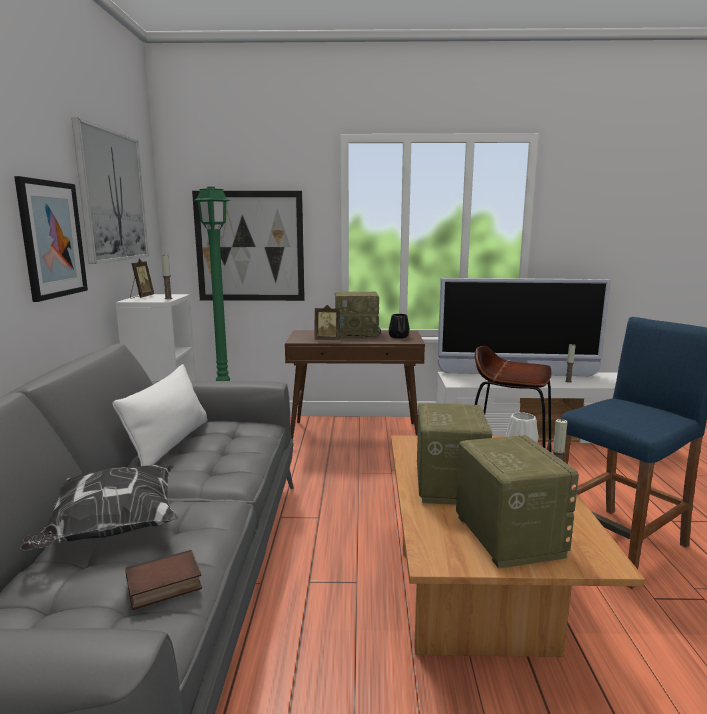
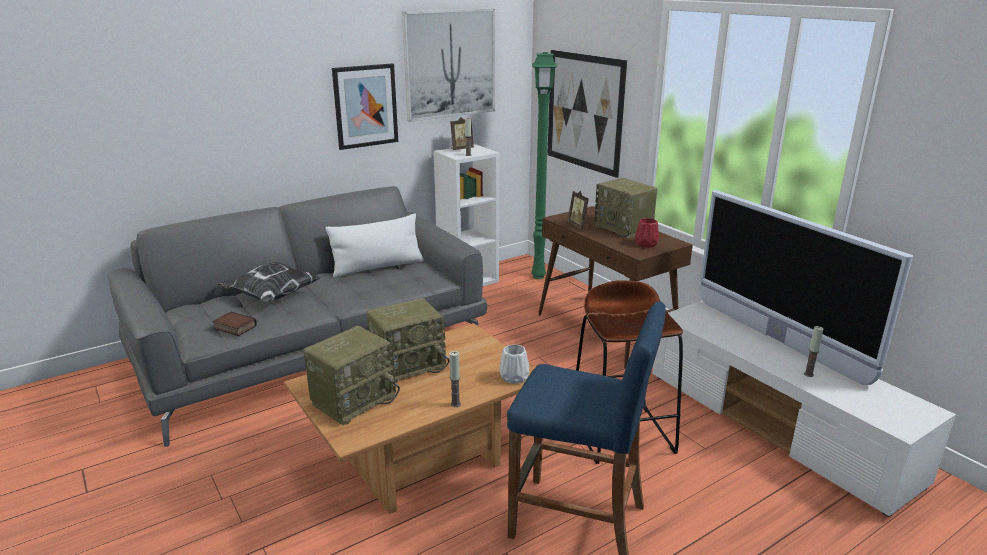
camera: 55 degrees right, 10 degrees up
(398, 337) = (645, 244): black vase -> red vase

